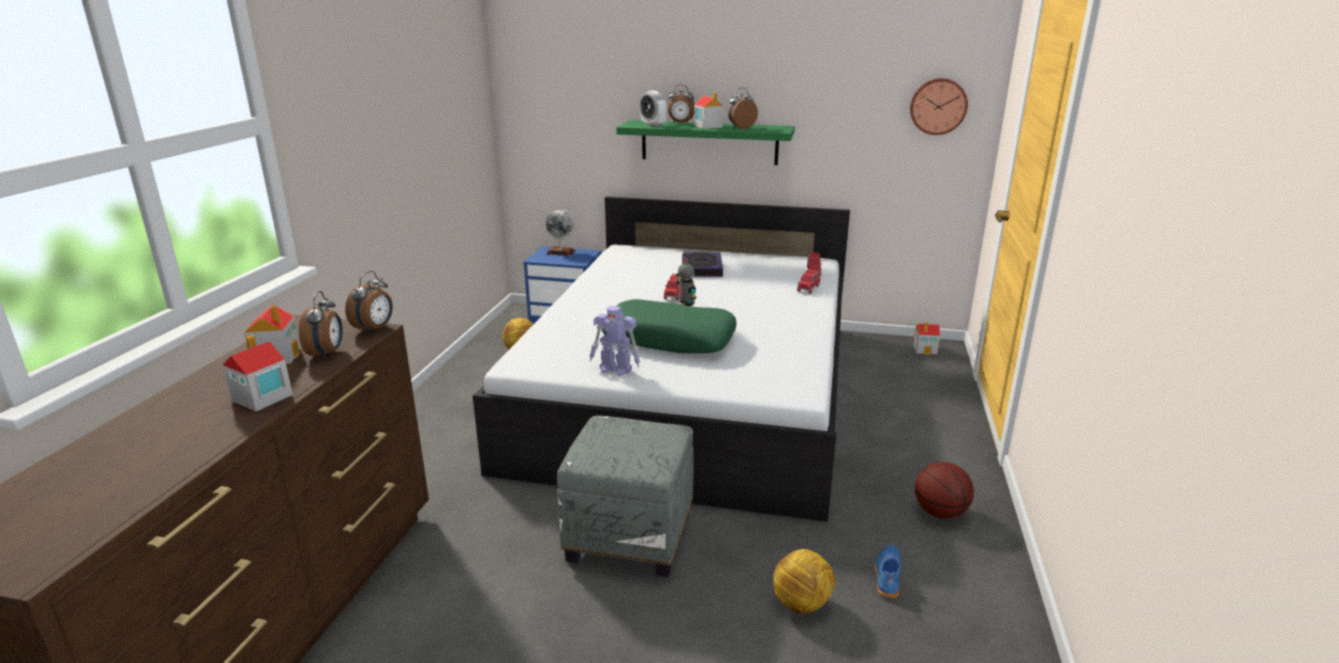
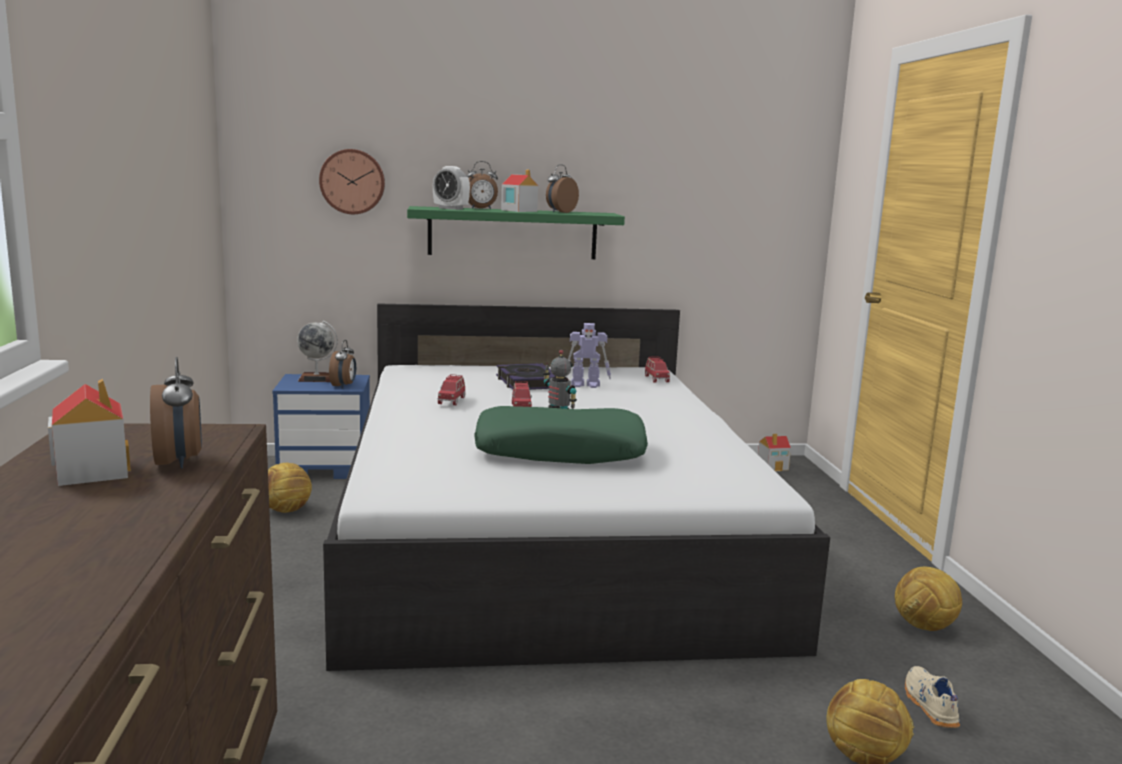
camera: 20 degrees left, 10 degrees down
(261, 398) = (125, 523): toy house -> none
(375, 329) = (227, 430): alarm clock -> alarm clock (344, 386)
(616, 370) = (524, 488): toy robot -> toy robot (586, 385)
(631, 537) = (595, 715): grey ottoman -> none
(808, 288) = (668, 394): red toy car -> red toy car (451, 400)
(887, 576) = (928, 705): blue shoe -> beige shoe
(938, 106) = (768, 191): wall clock -> wall clock (352, 181)
(940, 513) = (924, 627): basketball -> football

